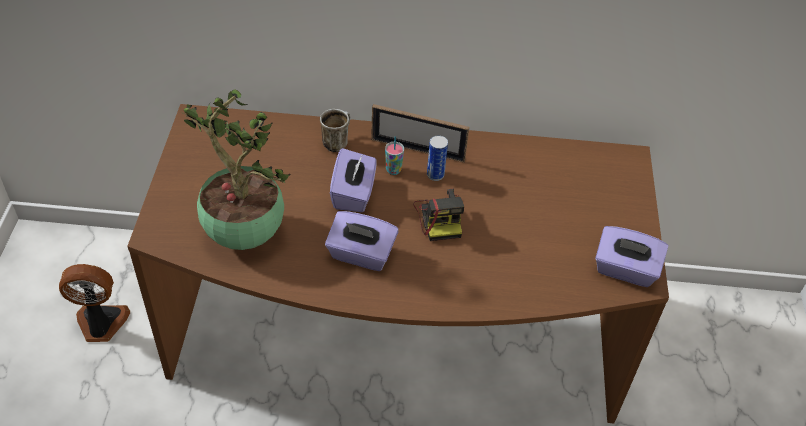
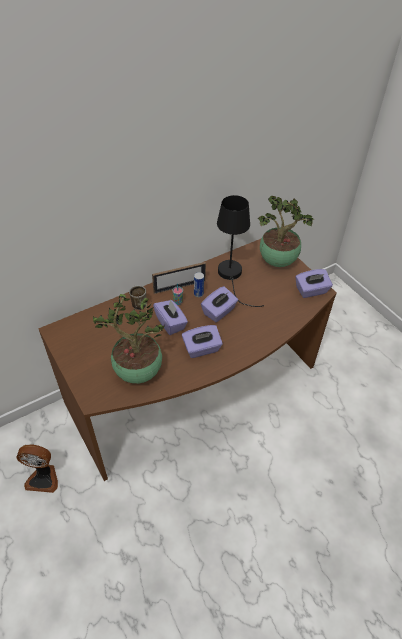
camera: 35 degrees left, 0 degrees up
(101, 324) = (43, 478): fan -> fan turned 135 degrees counterclockwise
(440, 217) = (219, 312): camera -> purple tissue box
(513, 177) = (232, 276): none -> black table lamp
(614, 195) = (278, 262): none -> potted plant

